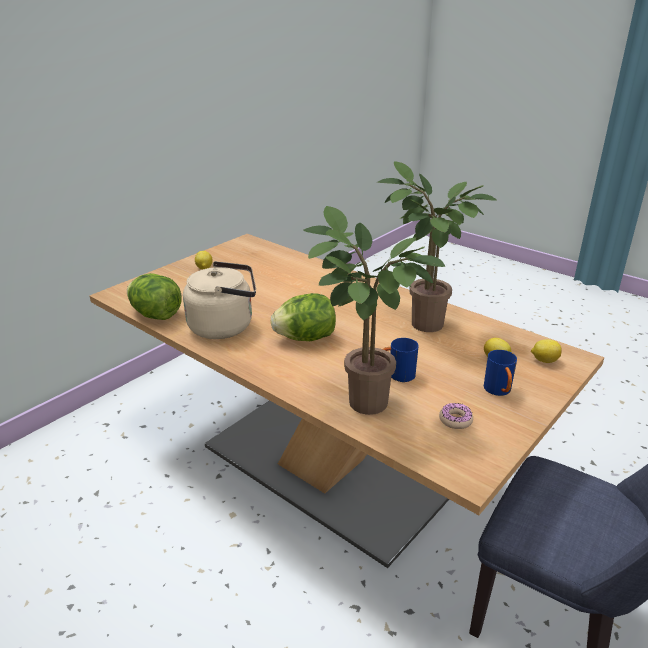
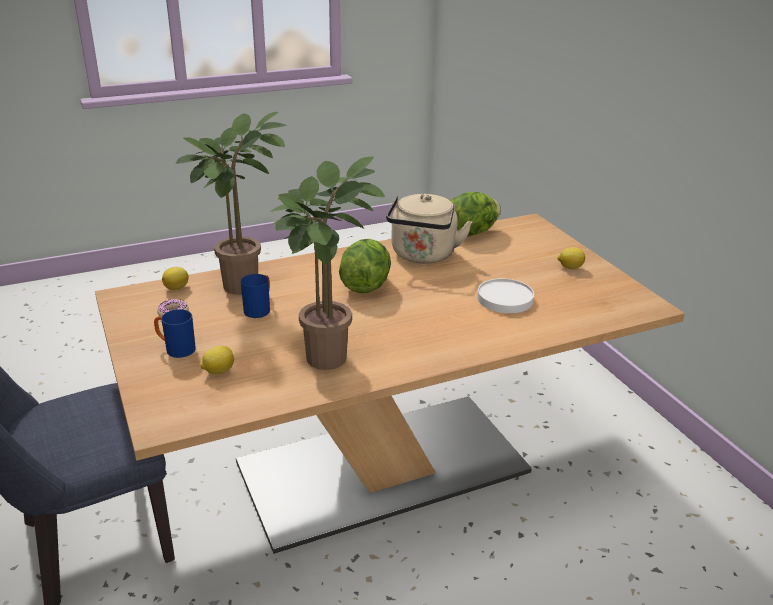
camera: 115 degrees right, 0 degrees up
(277, 281) = (505, 299): none -> white plate
(544, 360) = (181, 401): lemon -> lemon (177, 288)

